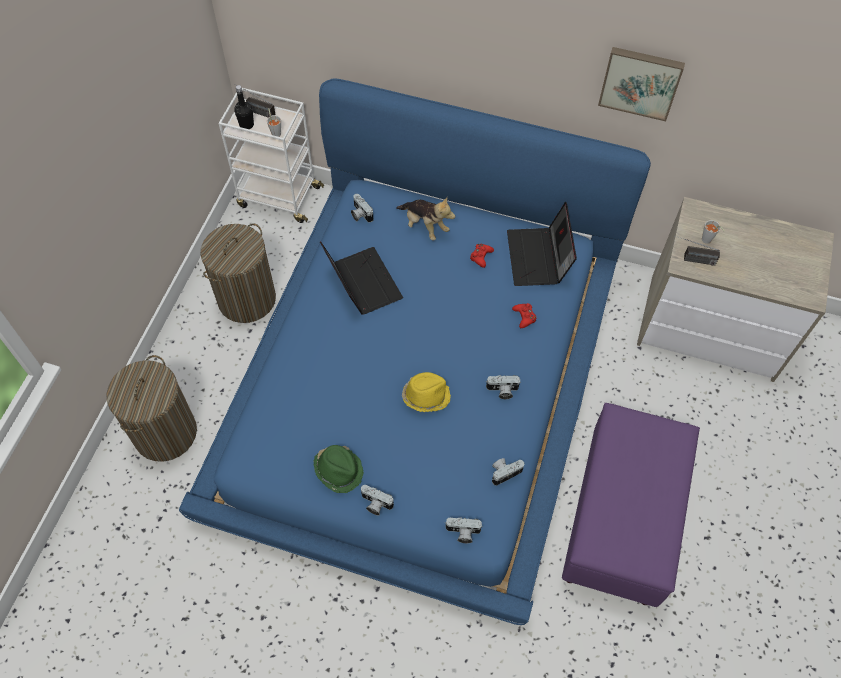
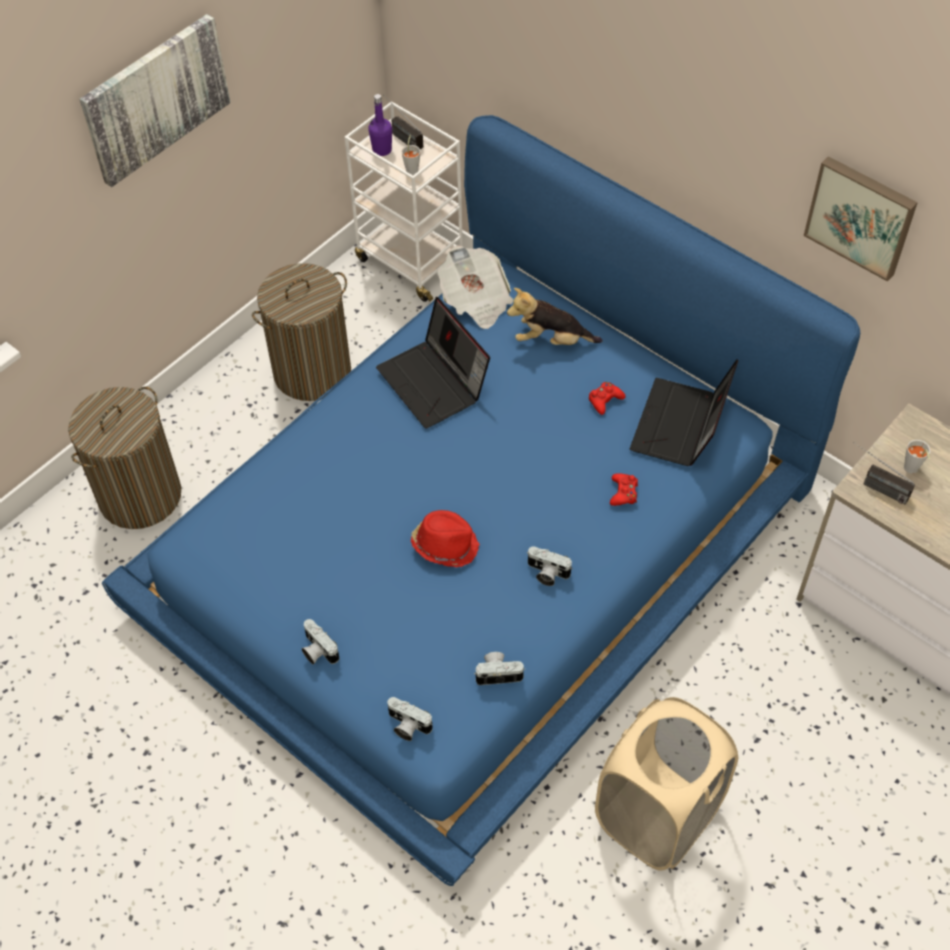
camera: 25 degrees right, 5 degrees down
(100, 139) = (155, 98): none -> picture
(246, 125) = (382, 150): black bottle -> purple bottle
(339, 470) = (294, 594): green hat -> none
(360, 214) = (476, 301): camera -> newspaper
(361, 283) = (434, 383): laptop -> laptop turned 150 degrees clockwise
(424, 226) = (551, 340): plush toy -> plush toy turned 120 degrees clockwise
(425, 395) = (445, 545): yellow hat -> red hat
(620, 521) = (657, 816): purple ottoman -> beige laundry basket

